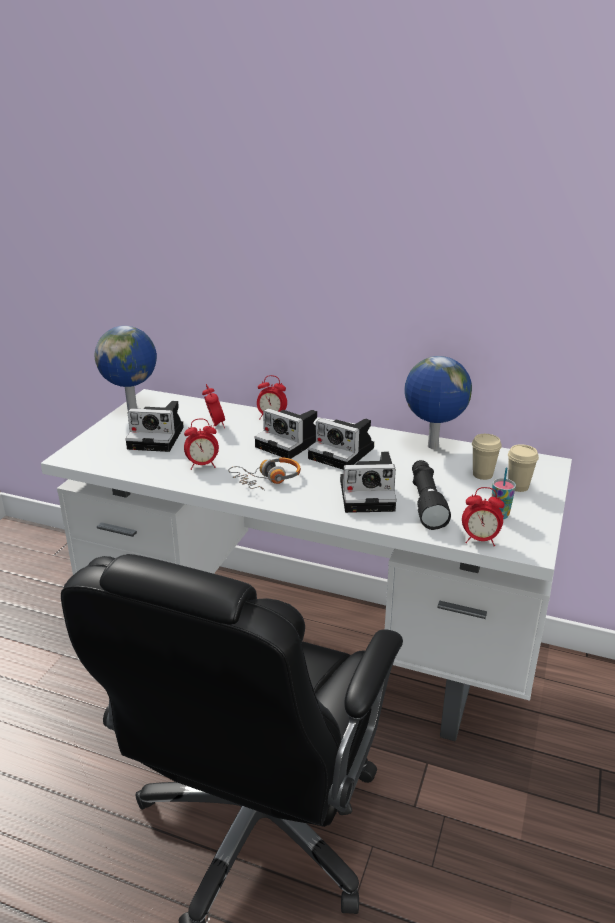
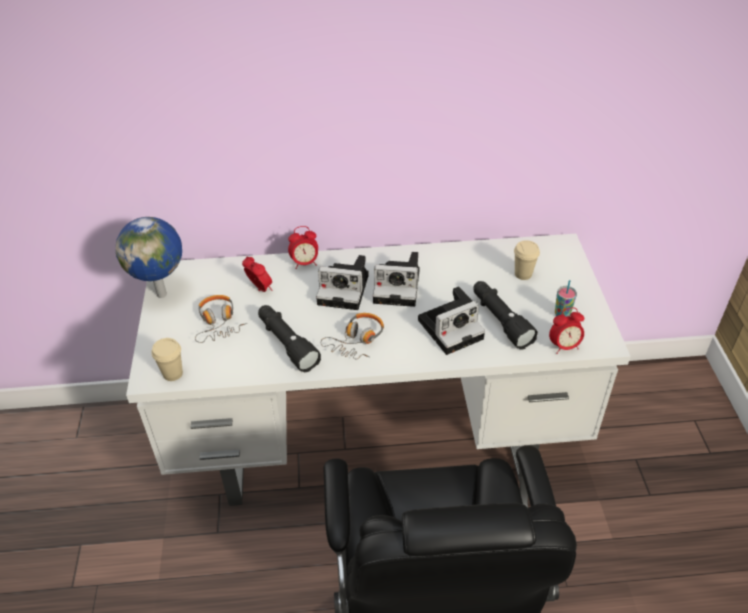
camera: 25 degrees left, 15 degrees up
(158, 437) = (218, 323): camera -> headphones
(202, 465) = (287, 343): alarm clock -> black flashlight
(432, 447) = (465, 255): globe -> none
(518, 486) = (556, 278): beige cup -> beige cup (173, 373)

